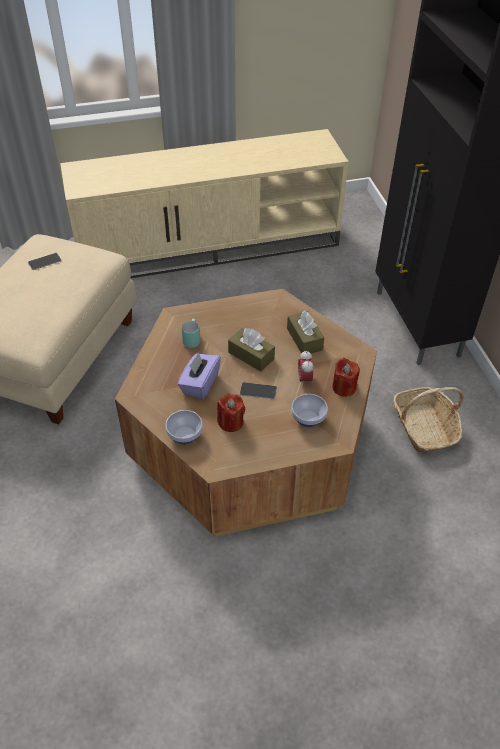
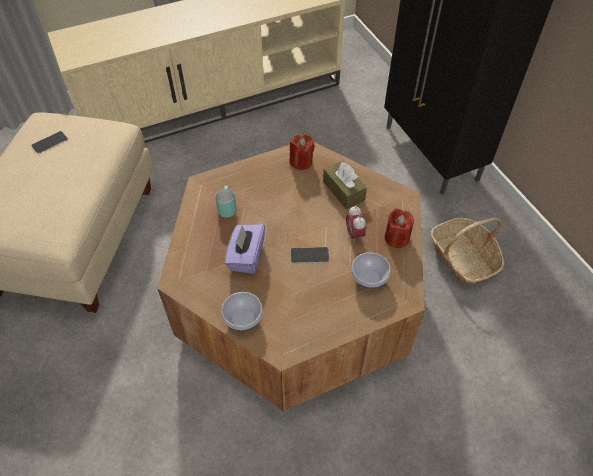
camera: 10 degrees left, 5 degrees up
(230, 422) = (289, 295): red candle -> red candle (301, 161)
(251, 356) = (293, 217): brown tissue box -> none

